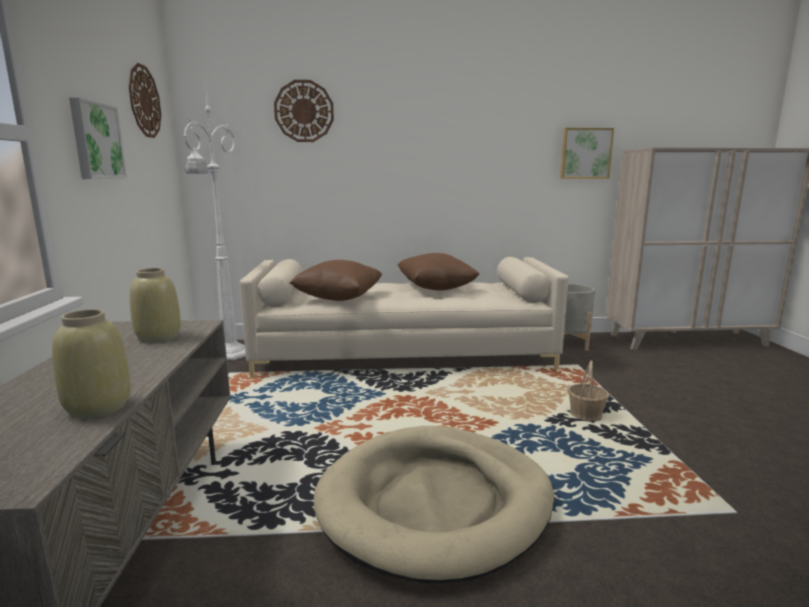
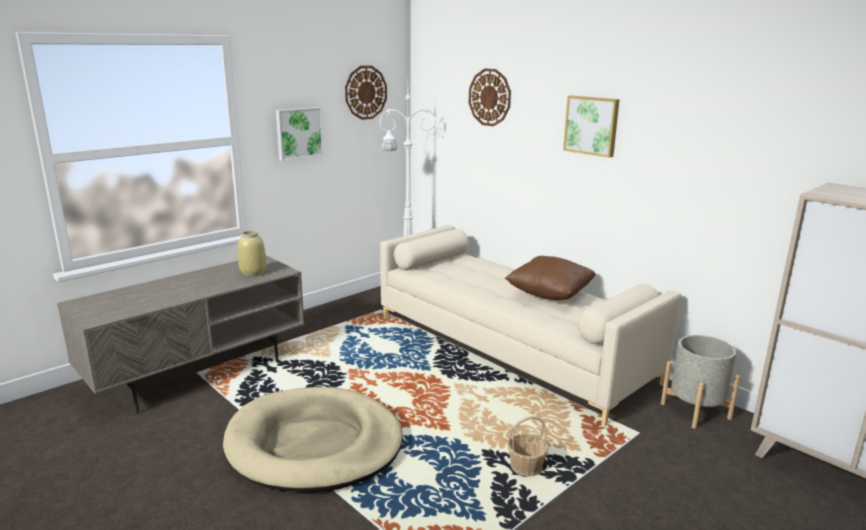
camera: 50 degrees right, 5 degrees up
(97, 408) = (160, 302): beige vase -> none
(338, 298) = (454, 277): brown pillow -> none
(585, 153) = (773, 178): picture -> picture (592, 125)

